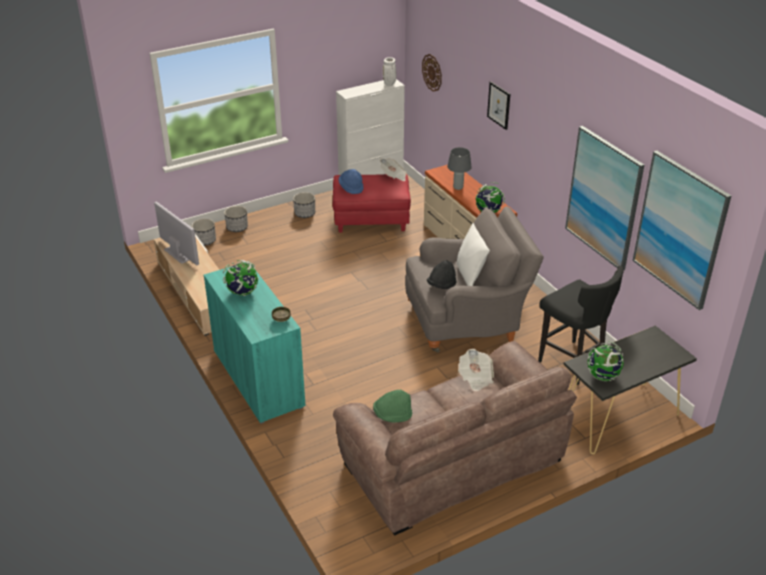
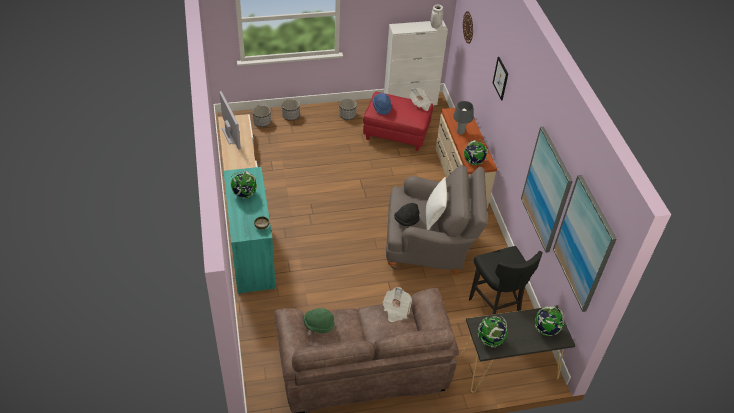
camera: 15 degrees right, 10 degrees up
(656, 351) = (545, 330): none -> globe

